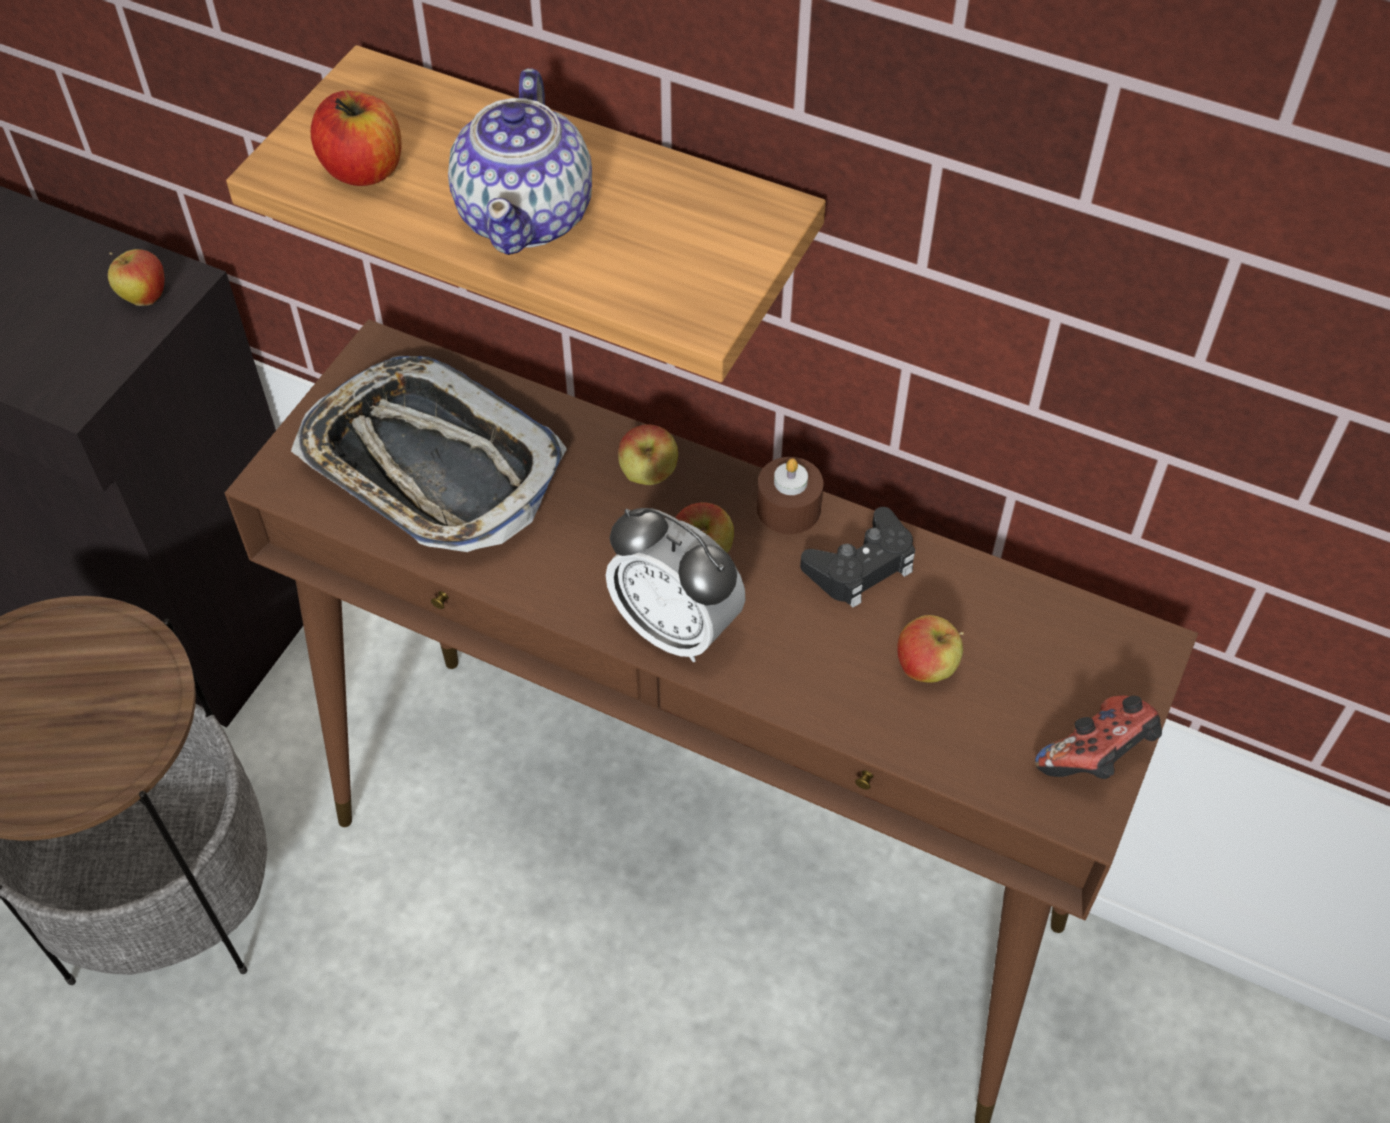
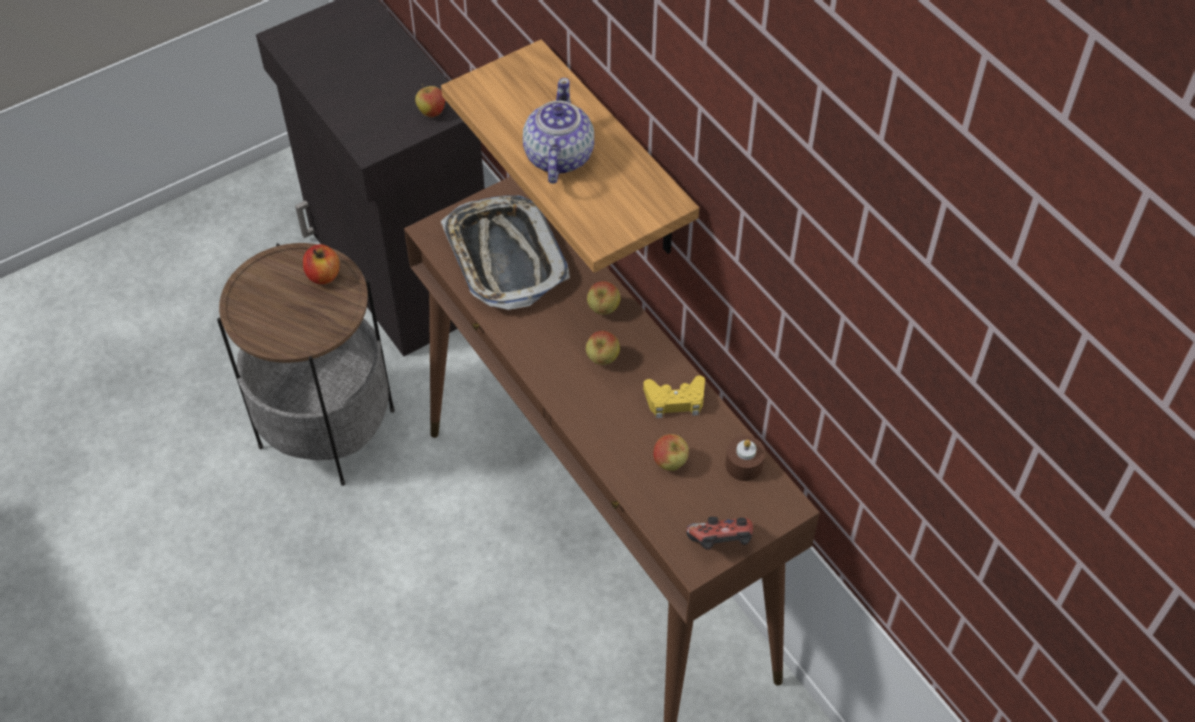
camera: 30 degrees right, 0 degrees up
(363, 169) = (502, 104): apple -> apple (323, 275)
(527, 215) = (558, 157): teapot -> teapot turned 150 degrees clockwise
(676, 628) = (565, 387): alarm clock -> none
(788, 508) = (660, 356): brown candle -> brown candle (744, 465)
(861, 566) = (675, 400): black game controller -> yellow game controller

